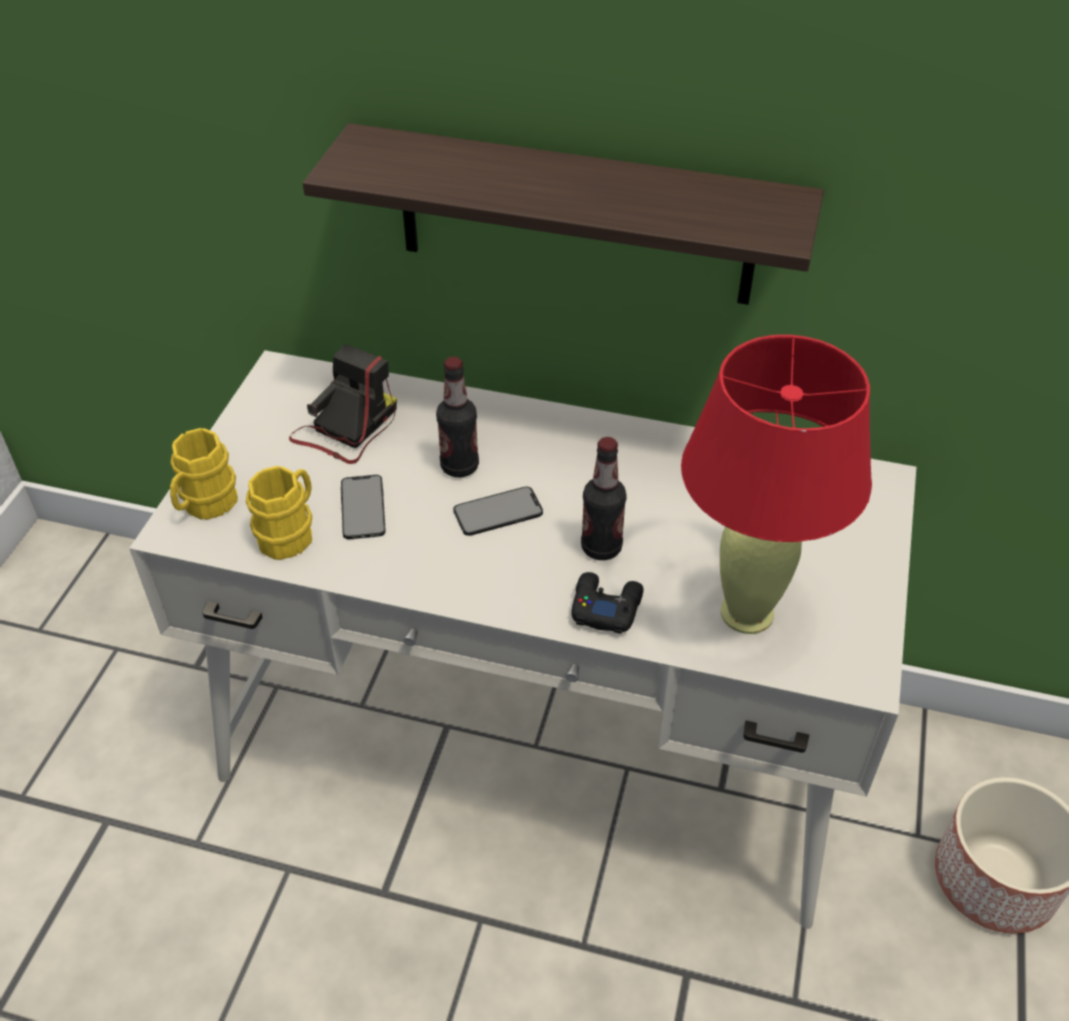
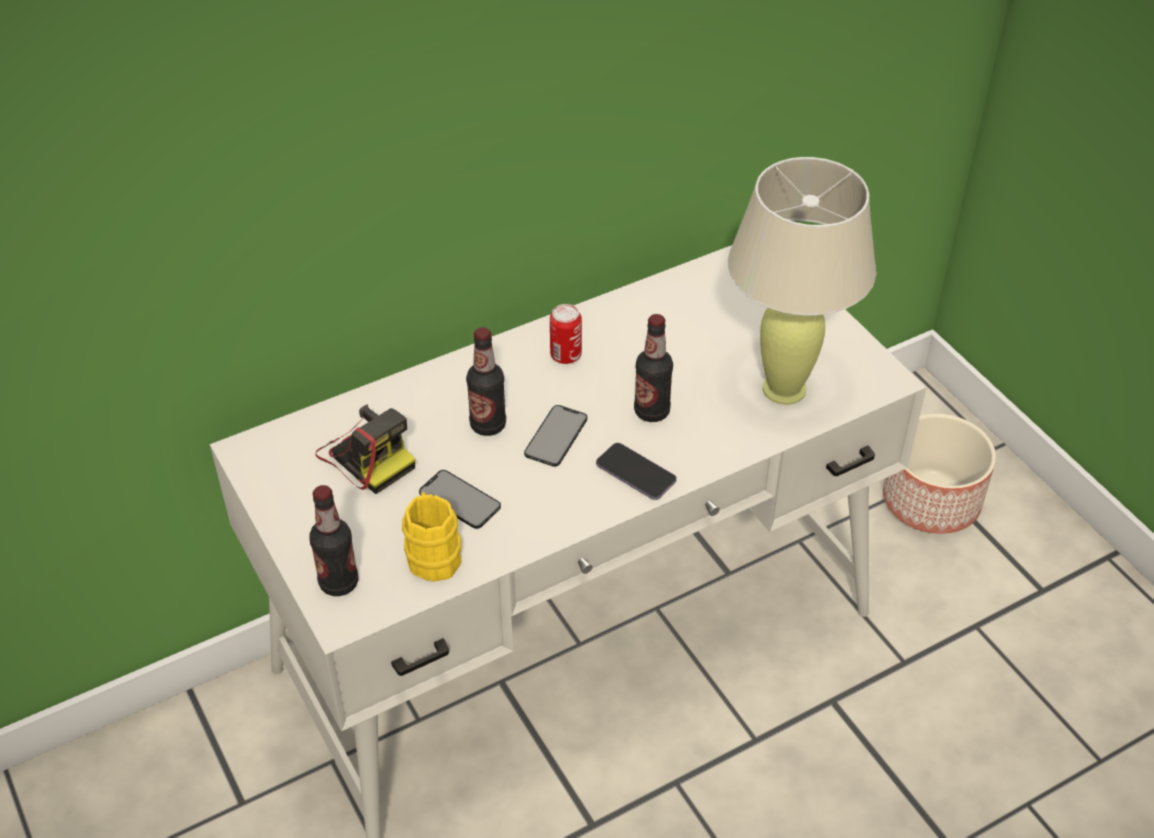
camera: 45 degrees left, 0 degrees up
(205, 504) = (339, 583): yellow mug -> bottle
(346, 428) = (367, 456): camera -> camera turned 150 degrees clockwise
(519, 587) = (636, 473): none -> phone
(575, 216) = (485, 168): shelf -> none
(592, 454) = (565, 355): none -> can
(605, 607) = (702, 445): black game controller -> none
(746, 613) = (784, 389): red table lamp -> beige table lamp

